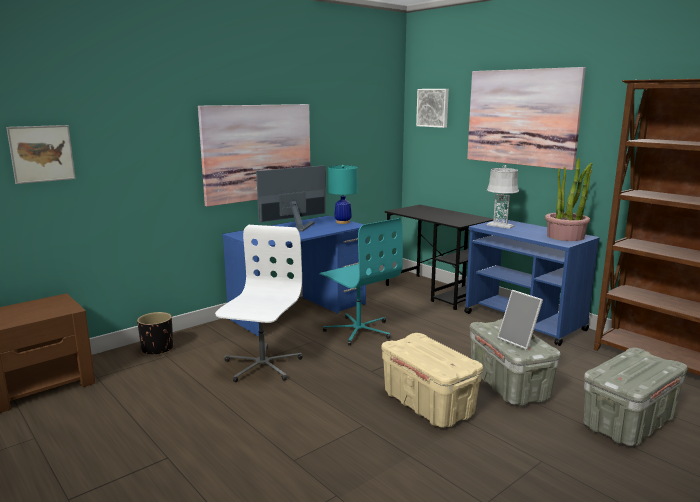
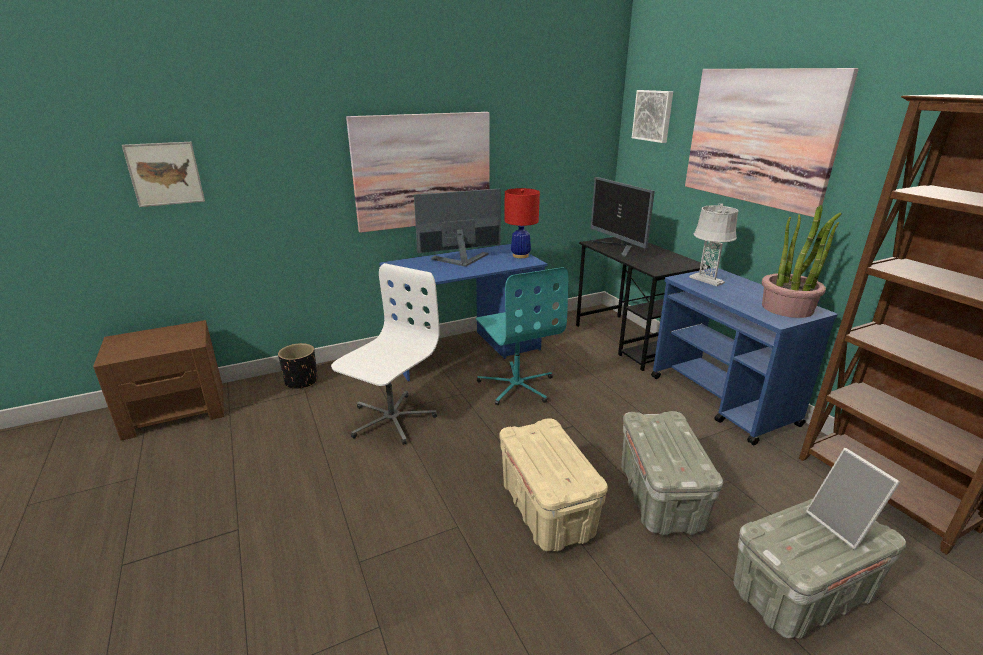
camera: 15 degrees right, 10 degrees up
(342, 222) = (520, 255): turquoise table lamp -> red table lamp
(419, 213) = (618, 248): none -> monitor
(519, 341) = (674, 454): picture frame -> picture frame (842, 525)

